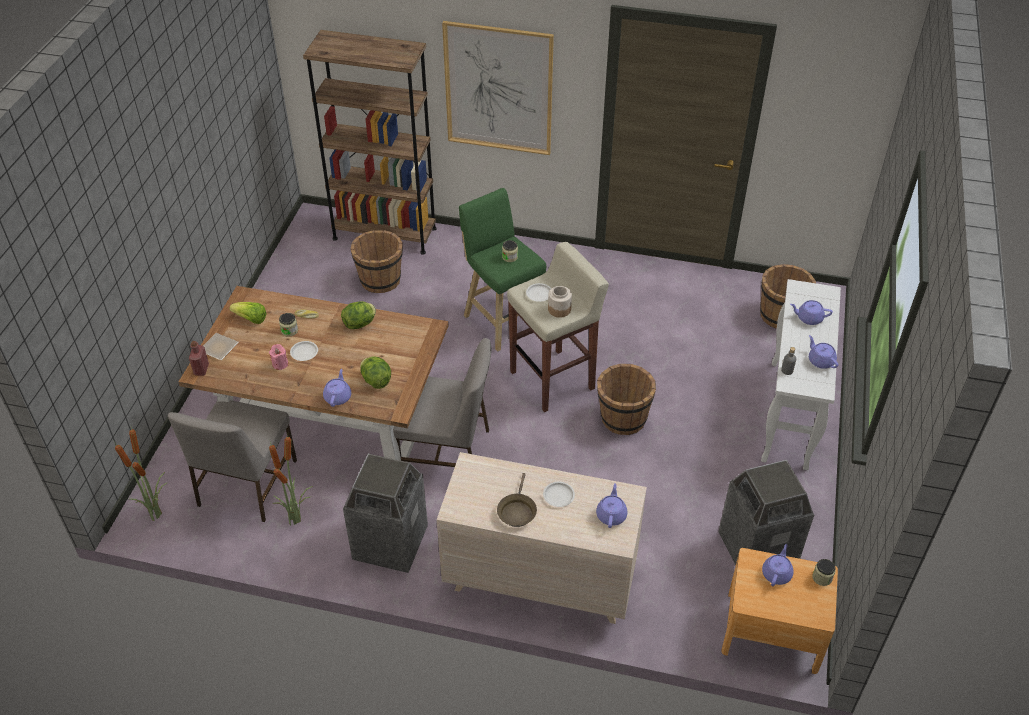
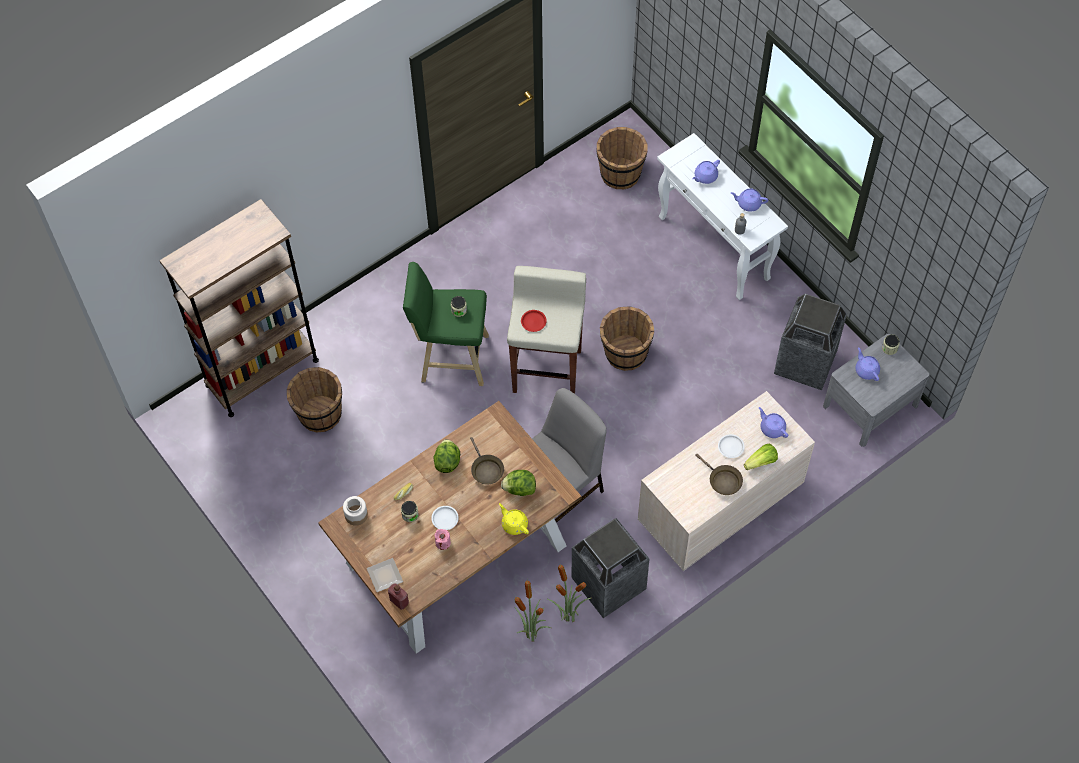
camera: 50 degrees left, 15 degrees up
(156, 513) = (440, 729): potted plant -> potted plant (568, 615)
(246, 484) = (465, 649): grey chair -> none
(251, 319) = (371, 534): lettuce -> lettuce (761, 462)
(338, 397) = (514, 524): purple teapot -> yellow teapot
(374, 350) = (486, 469): none -> brown frying pan
(498, 89) = (326, 183): picture -> none
(539, 294) = (533, 321): white plate -> red plate
(559, 309) = (562, 320): jar -> jar (356, 515)
(772, 631) = (870, 405): brown nightstand -> grey nightstand

